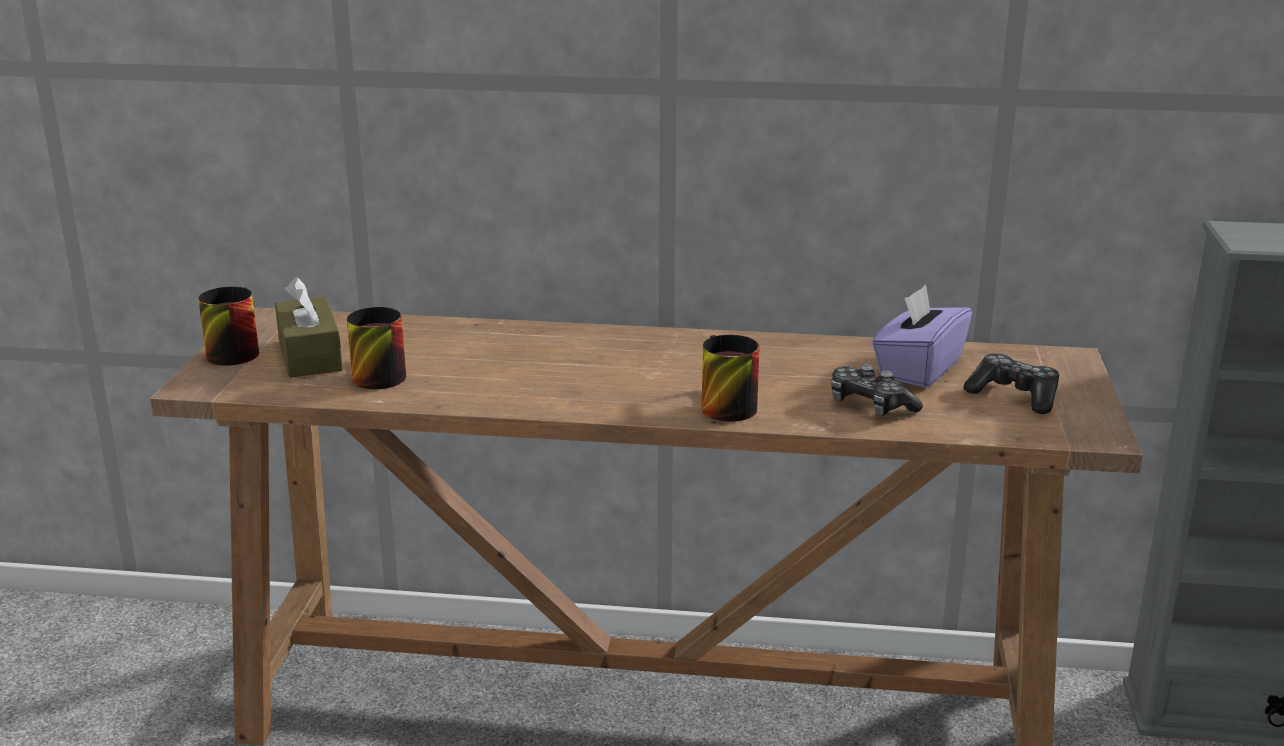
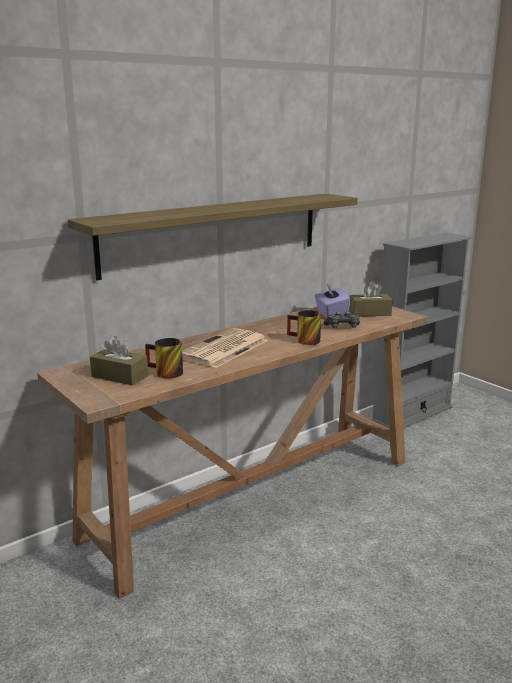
camera: 45 degrees left, 5 degrees down
(231, 351) = (78, 387): mug -> none
(549, 367) = (223, 349): none -> newspaper
(645, 112) = (214, 233): none -> shelf
(1014, 396) = (369, 313): game controller -> brown tissue box

